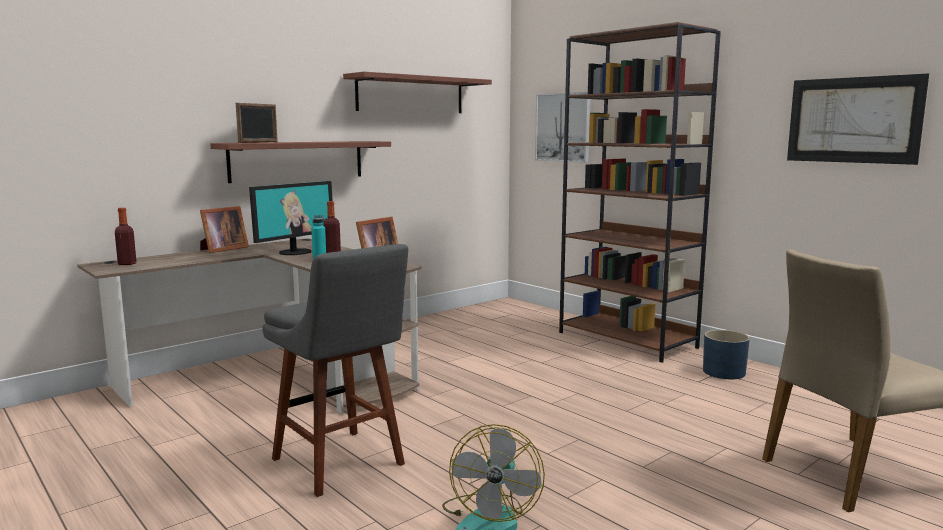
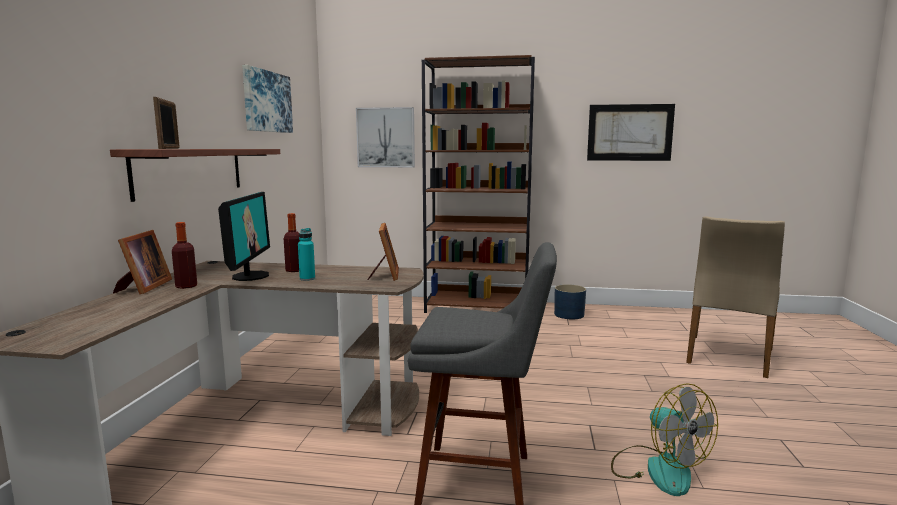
camera: 40 degrees left, 0 degrees up
(127, 263) = (57, 329): bottle -> bottle (186, 286)
(411, 95) = (266, 101): shelf -> picture

